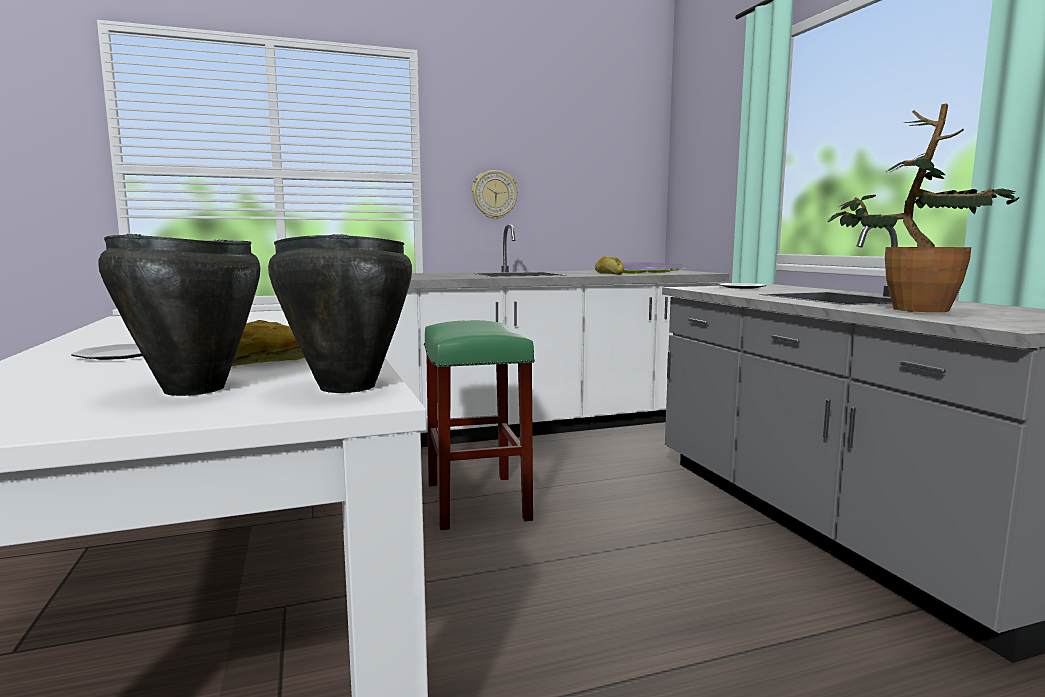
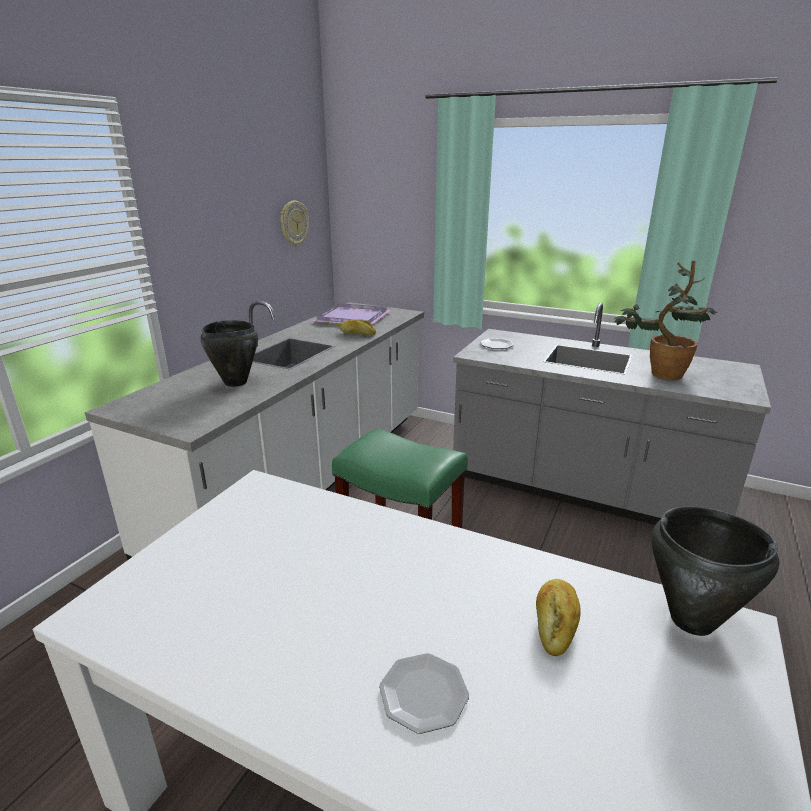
camera: 45 degrees left, 15 degrees up
(192, 389) = (655, 695): black cooking pot -> black cooking pot (235, 383)
(494, 194) = (214, 263): wall clock -> wall clock (293, 223)

